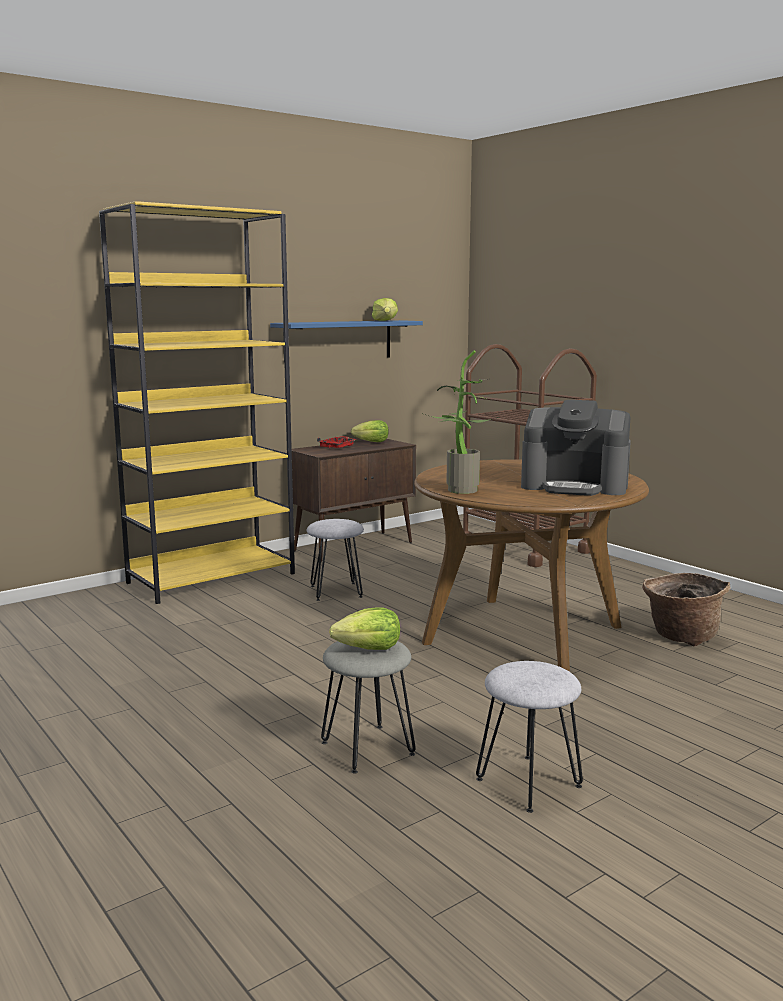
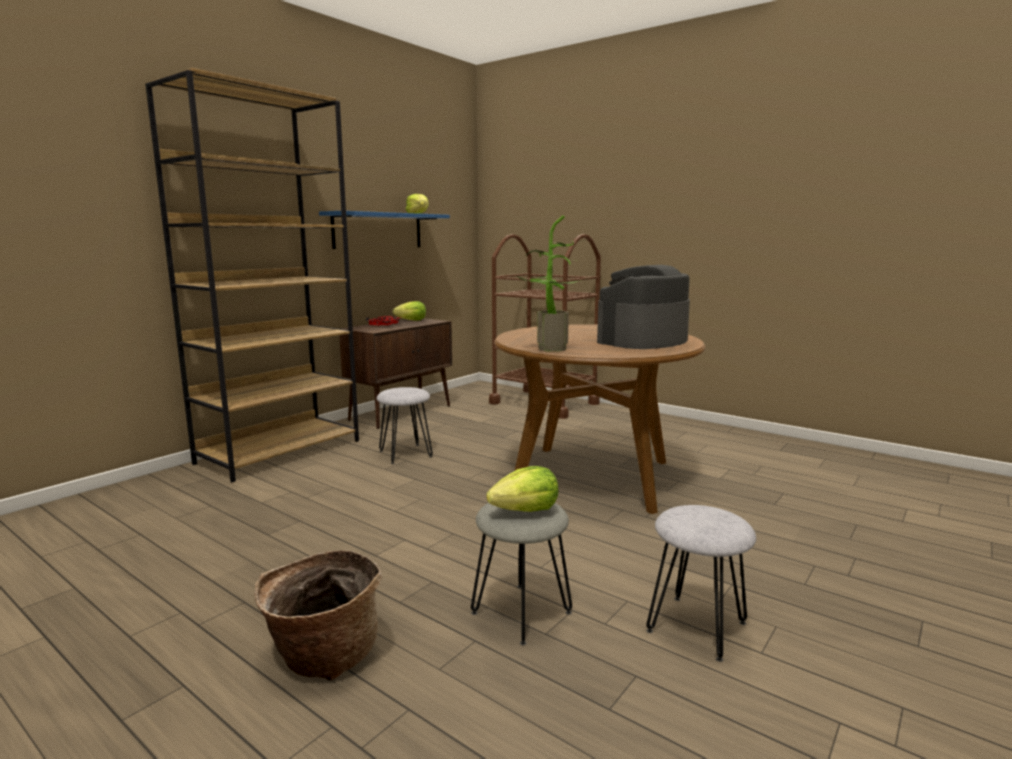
camera: 15 degrees left, 0 degrees up
(212, 578) = (280, 451): yellow bookcase -> brown bookcase
(575, 486) = (642, 341): coffee machine -> coffee machine turned 135 degrees clockwise
(681, 637) = (716, 466): basket -> basket (323, 656)

